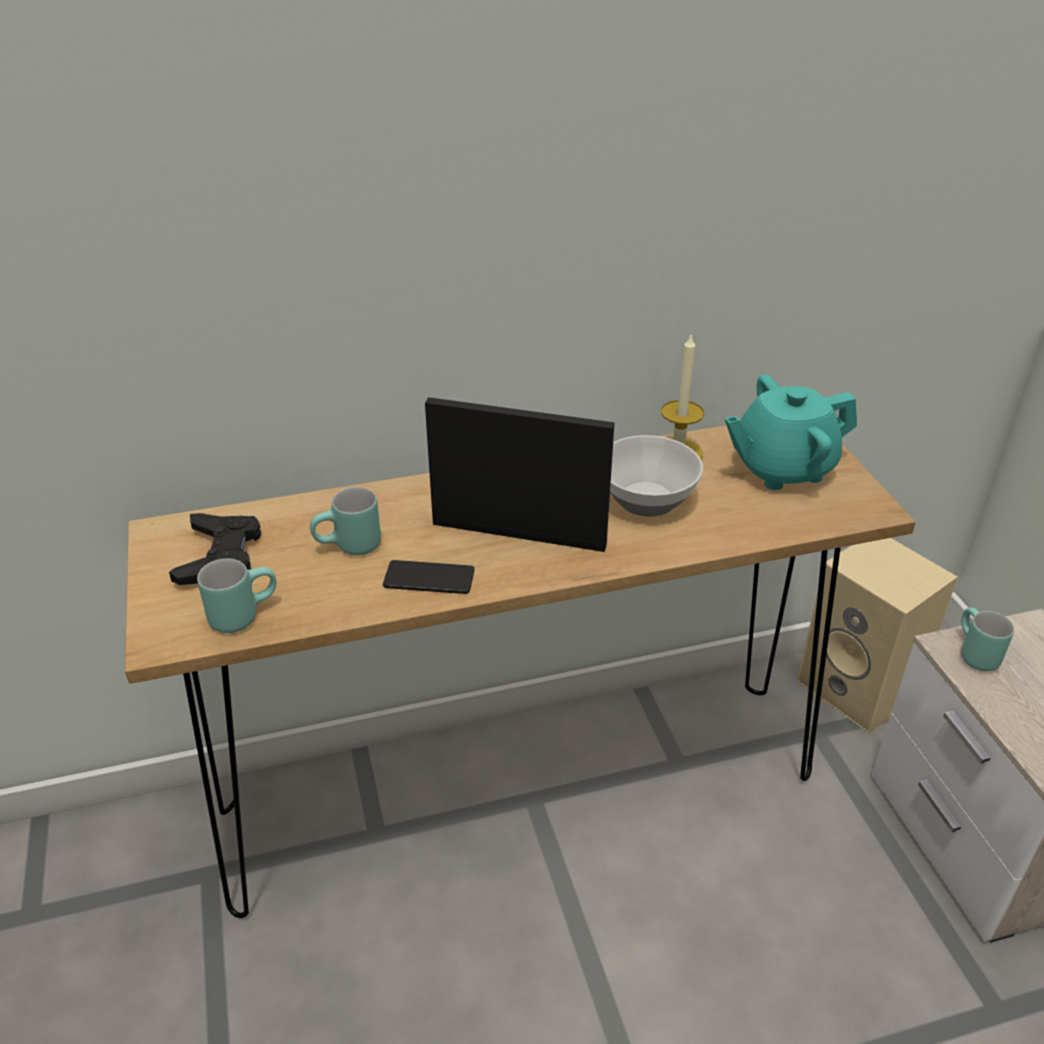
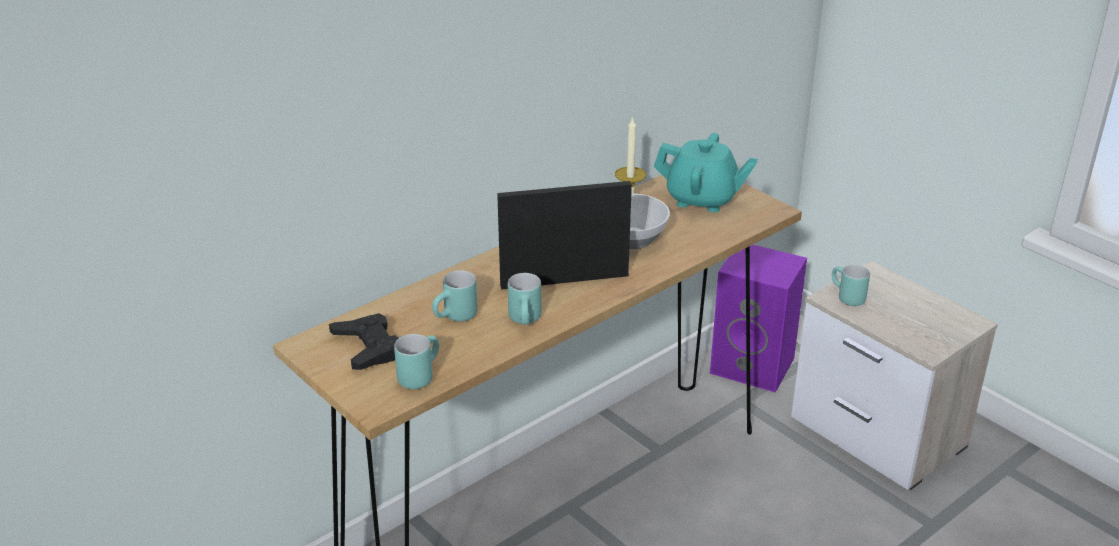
camera: 25 degrees left, 5 degrees down
(429, 578) = (527, 321): phone -> turquoise mug
(781, 468) = (702, 199): turquoise teapot -> turquoise teapot turned 120 degrees counterclockwise
(860, 688) = (754, 365): beige speaker -> purple speaker

